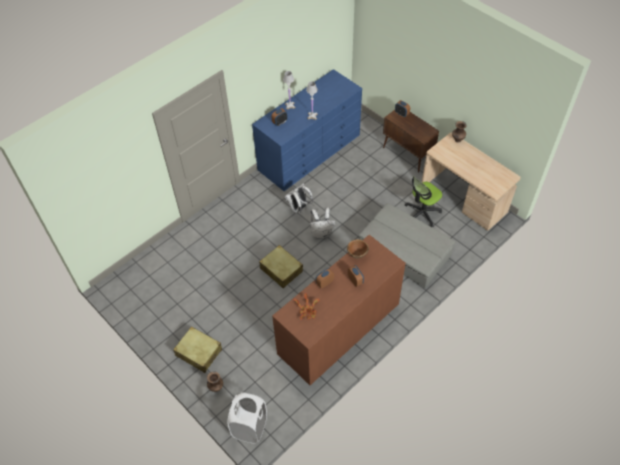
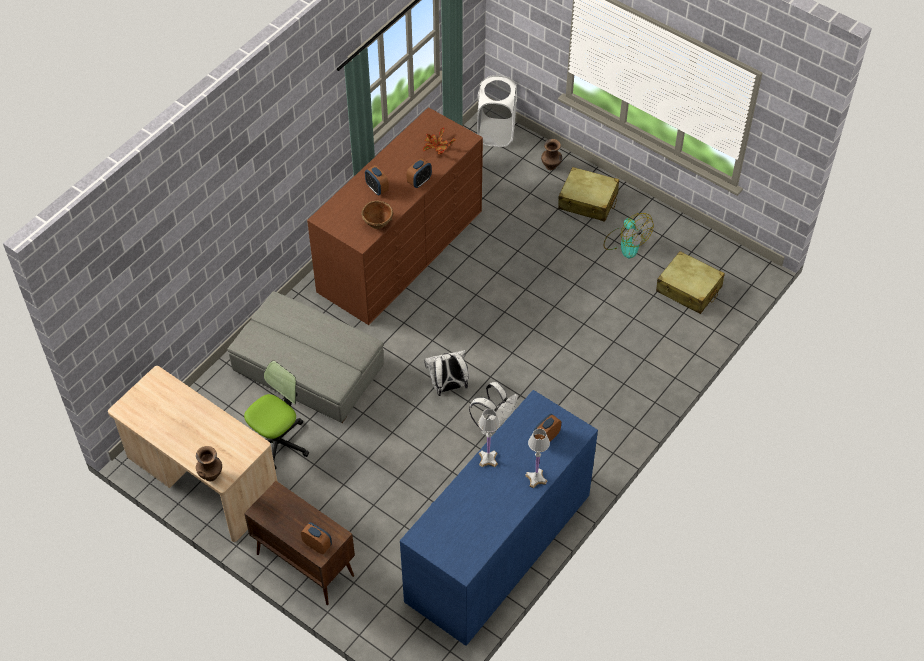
camera: 170 degrees right, 0 degrees up
(184, 315) = (625, 242): none -> fan
(281, 270) = (501, 320): beige suitcase -> beige suitcase (689, 289)

